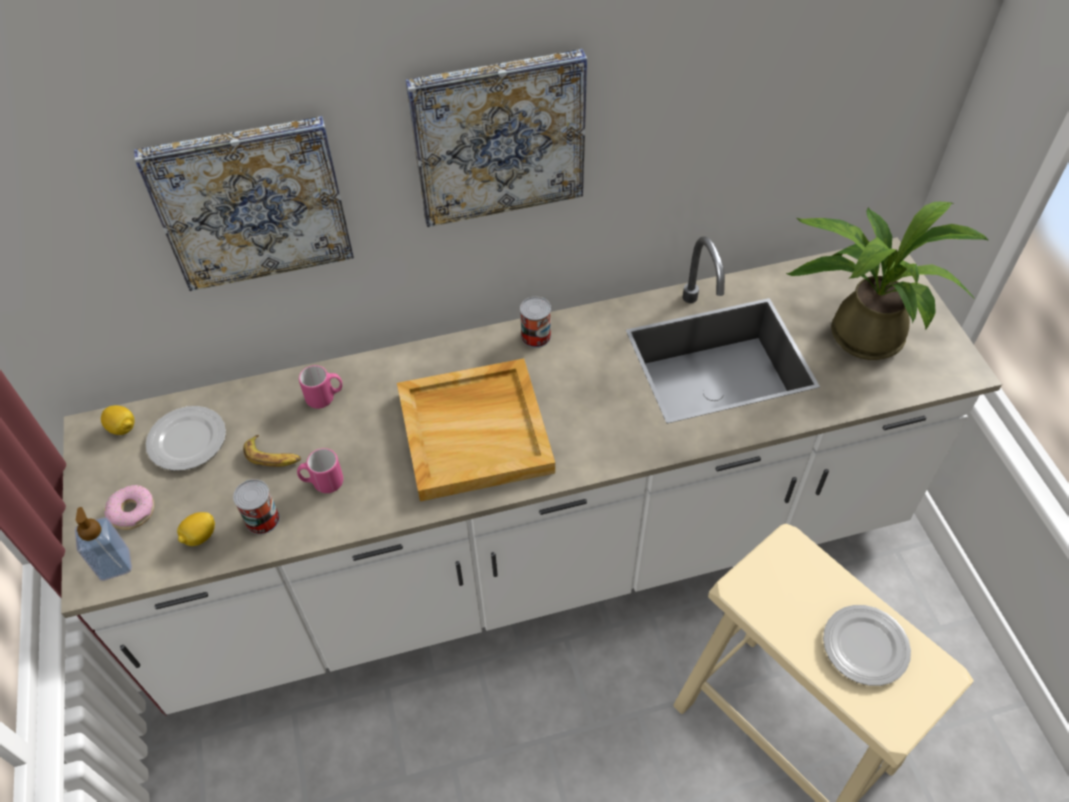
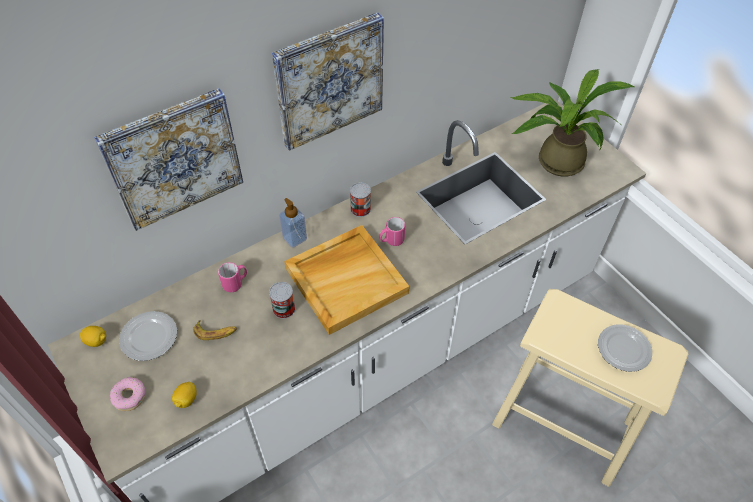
camera: 20 degrees left, 0 degrees up
(114, 564) = (132, 436): soap dispenser -> soap dispenser (295, 238)
(262, 519) = (226, 376): can -> can (284, 309)
(322, 482) = (258, 340): pink mug -> pink mug (391, 240)

